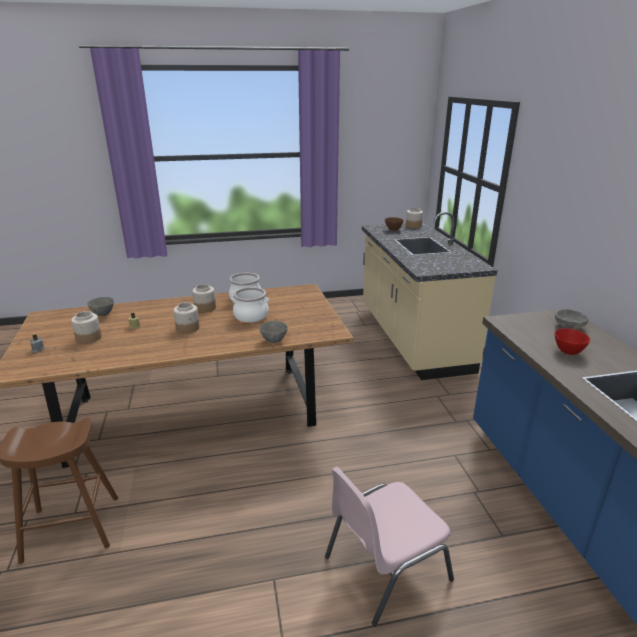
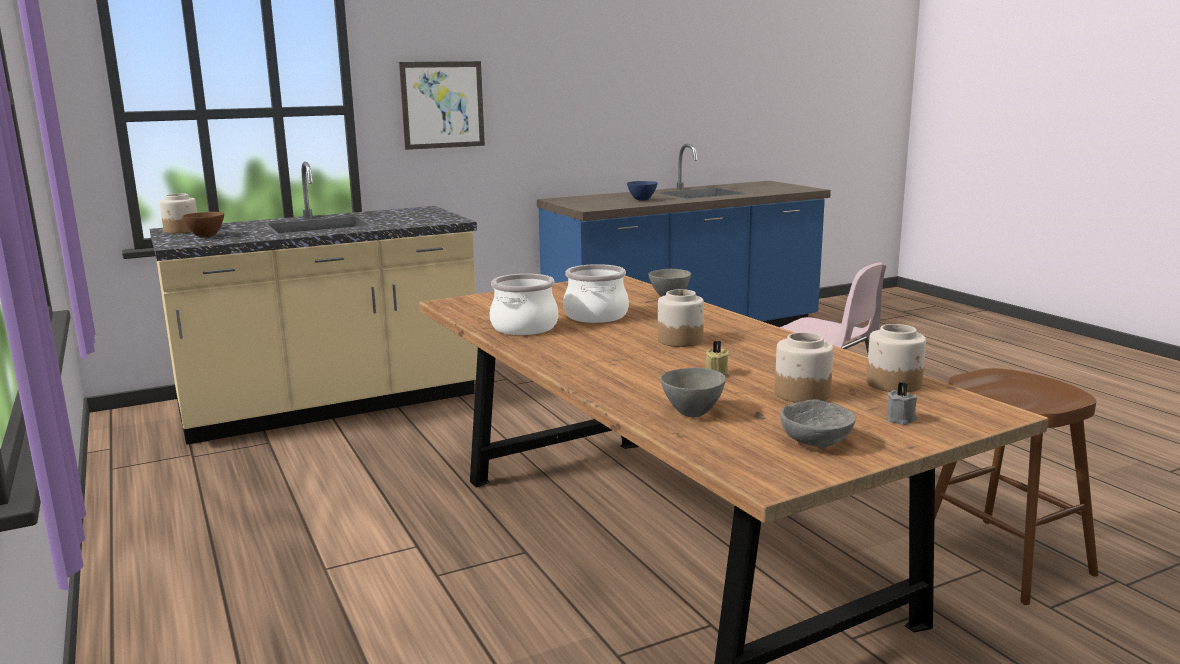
camera: 105 degrees left, 10 degrees down
(205, 308) = (586, 345): jar -> jar (894, 384)
(541, 203) = (442, 105): none -> picture
(567, 351) = (642, 200): red bowl -> blue bowl
(569, 326) = (586, 199): grey bowl -> grey bowl (815, 442)

